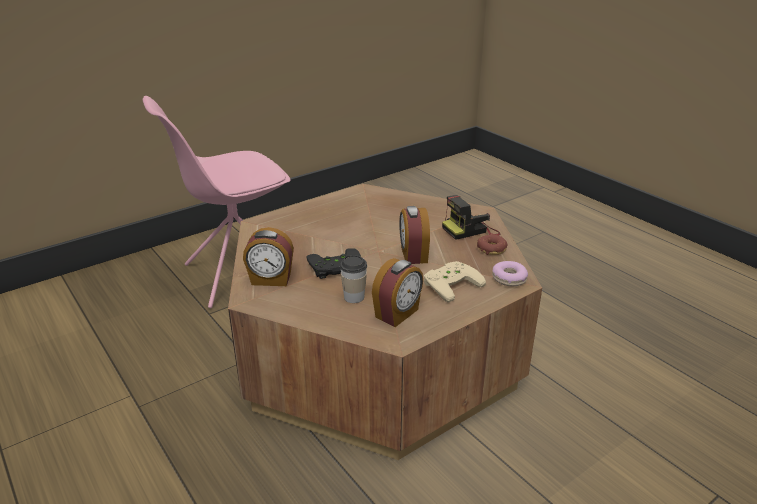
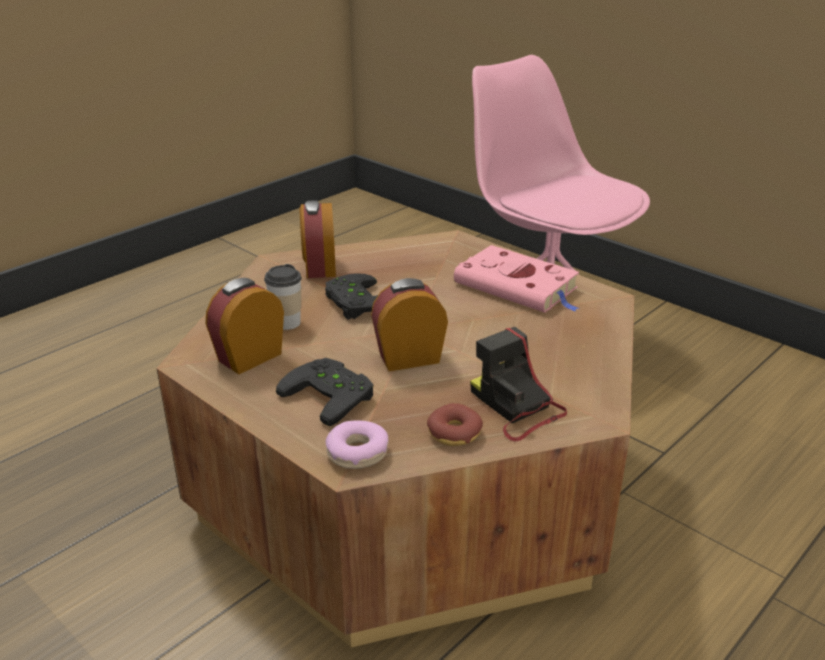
camera: 80 degrees right, 0 degrees up
(338, 212) = (519, 287): none -> pink book
(398, 314) = (249, 357): alarm clock -> alarm clock turned 105 degrees clockwise
(450, 283) = (333, 394): beige game controller -> black game controller

